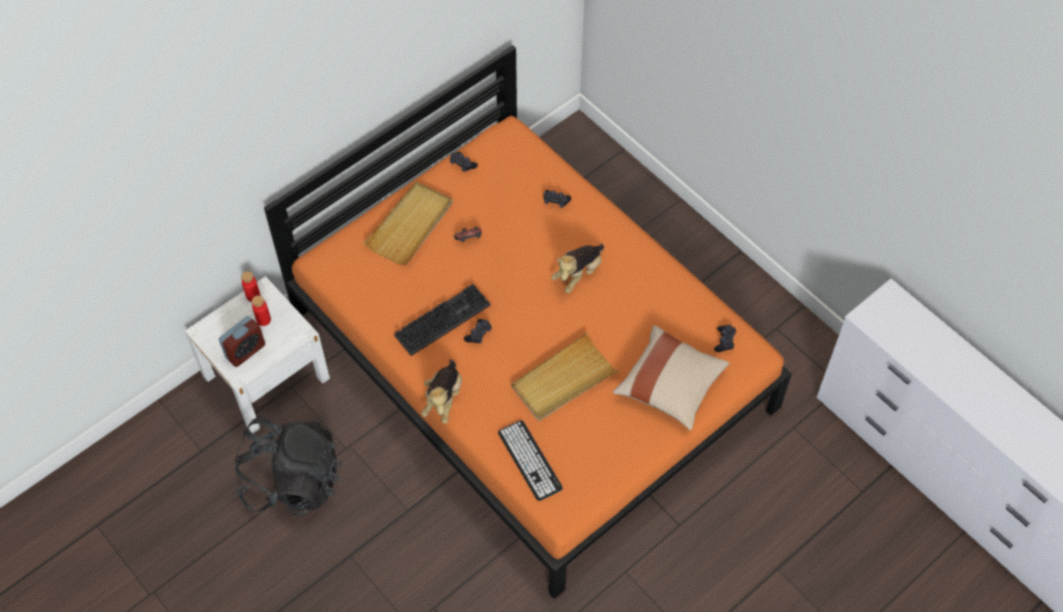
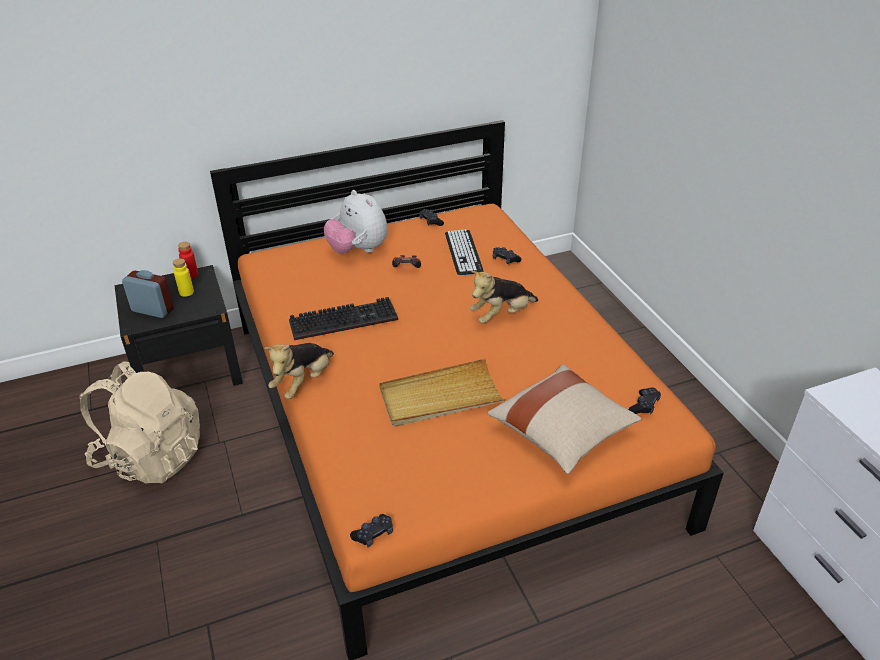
camera: 20 degrees right, 20 degrees down
(245, 351) = (152, 310): alarm clock -> alarm clock turned 135 degrees counterclockwise
(263, 320) = (186, 292): red bottle -> yellow bottle
(266, 377) = (188, 369): white nightstand -> black nightstand
(293, 481) = (151, 456): black backpack -> beige backpack
(410, 225) = (358, 250): beige tray -> plush toy
(478, 334) = (372, 338): black game controller -> black game controller (373, 534)
(529, 460) = (361, 461): keyboard -> keyboard (463, 252)

